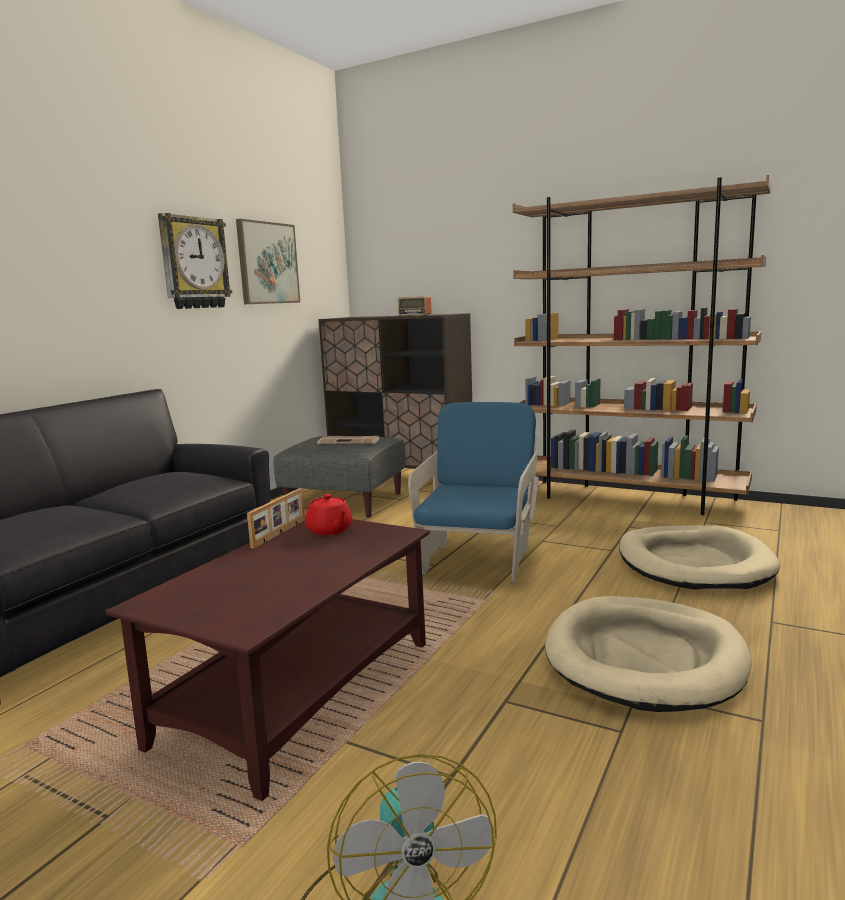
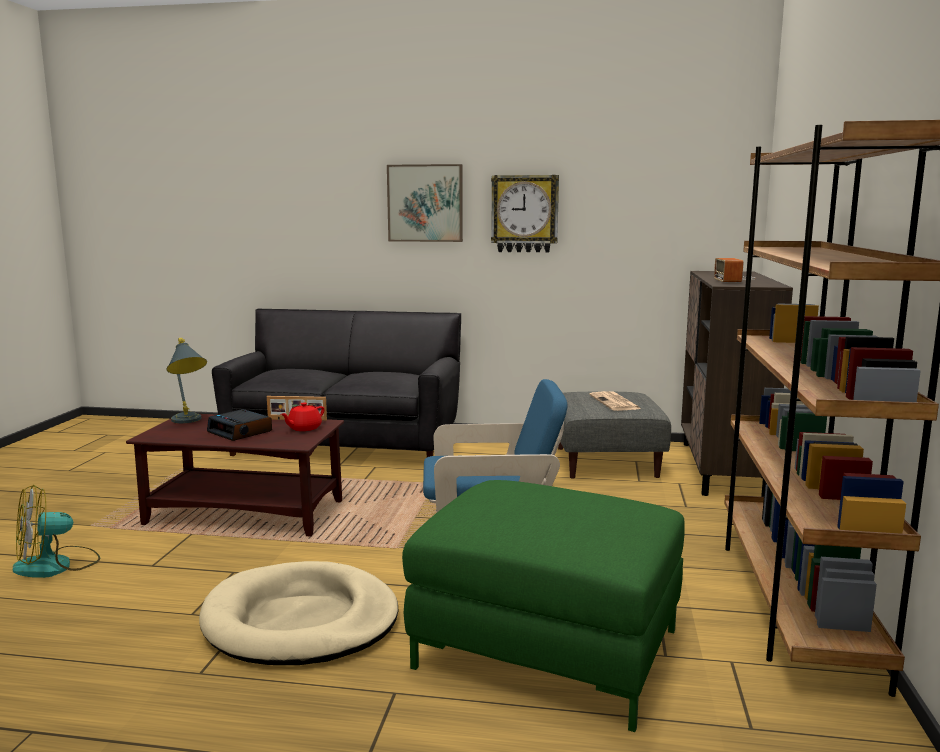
camera: 70 degrees right, 0 degrees up
(189, 600) = (189, 422): none -> grey table lamp
(267, 263) = (620, 211): picture -> picture (425, 203)
(302, 563) = (240, 431): none -> alarm clock
(693, 563) = (549, 648): beige dog bed -> green ottoman

